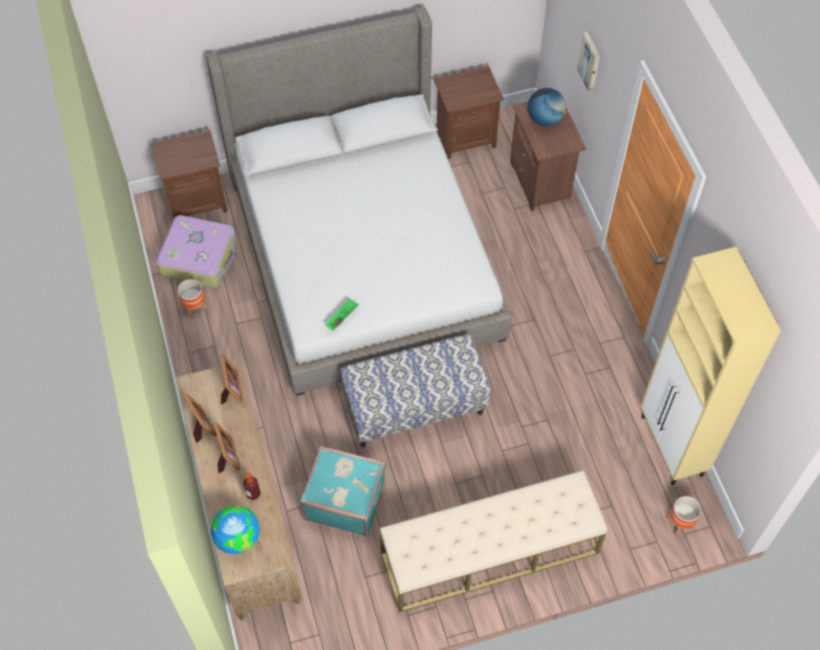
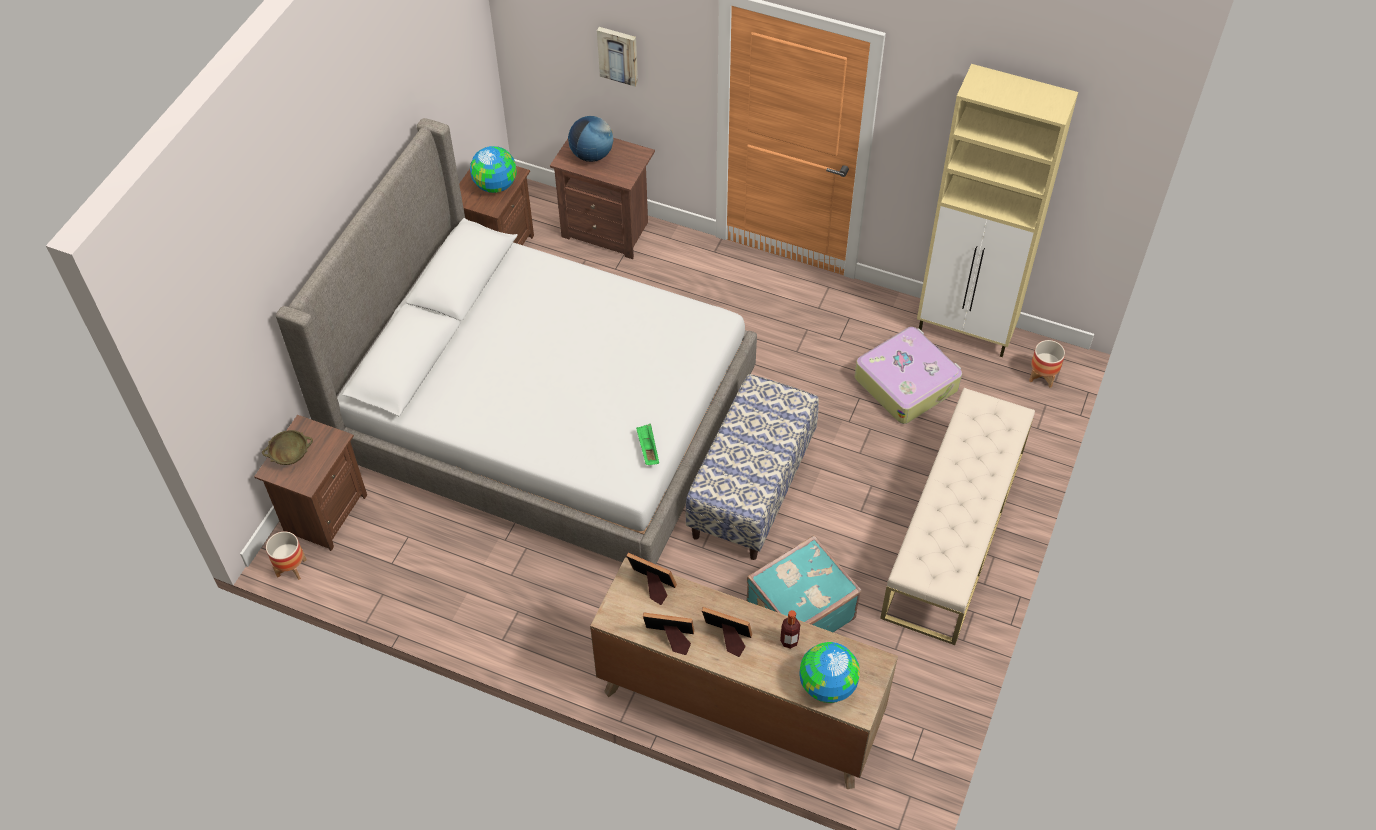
camera: 50 degrees left, 5 degrees down
(179, 148) = (290, 456): none -> beige bowl
(195, 307) = (453, 599): planter -> planter (291, 568)
(199, 257) = (396, 555): suitcase -> suitcase (906, 382)
(472, 91) = (495, 185): none -> globe

